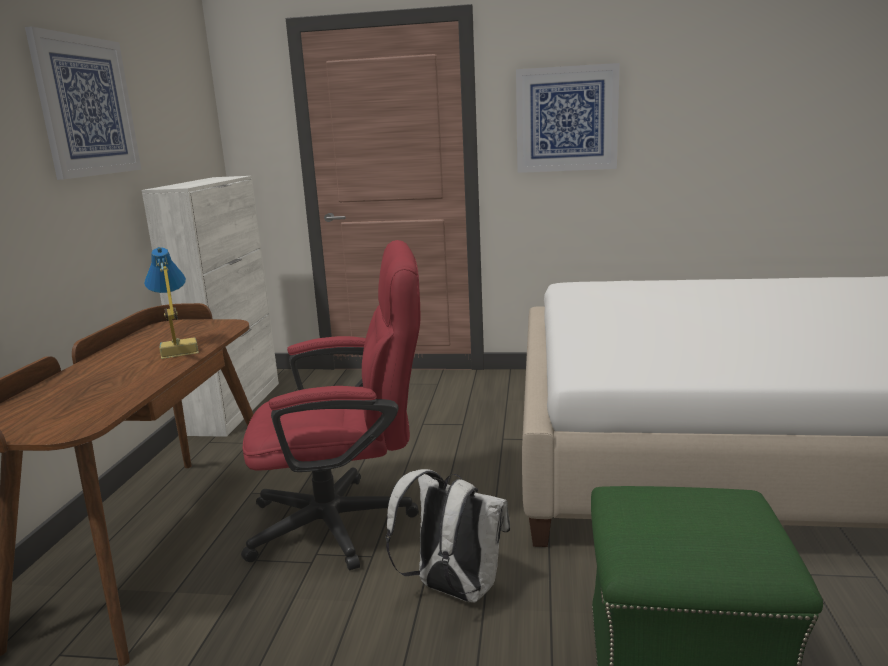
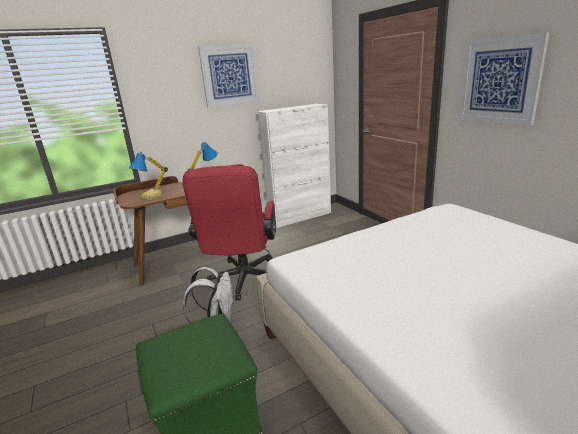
camera: 55 degrees right, 5 degrees up
(86, 404) = (152, 196): none -> table lamp
(347, 522) = (243, 282): red office chair -> red office chair turned 45 degrees clockwise

